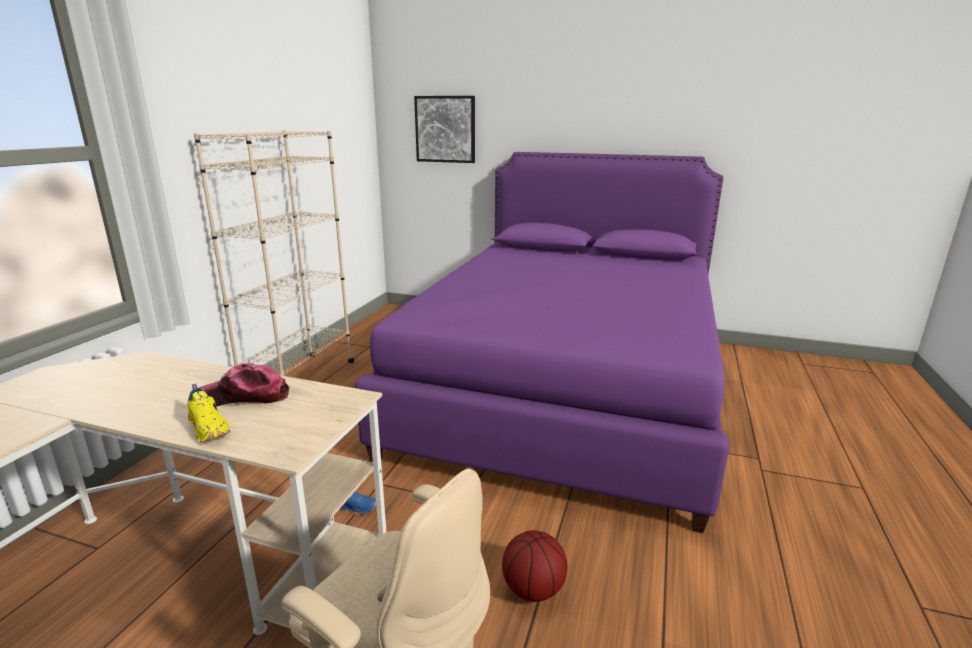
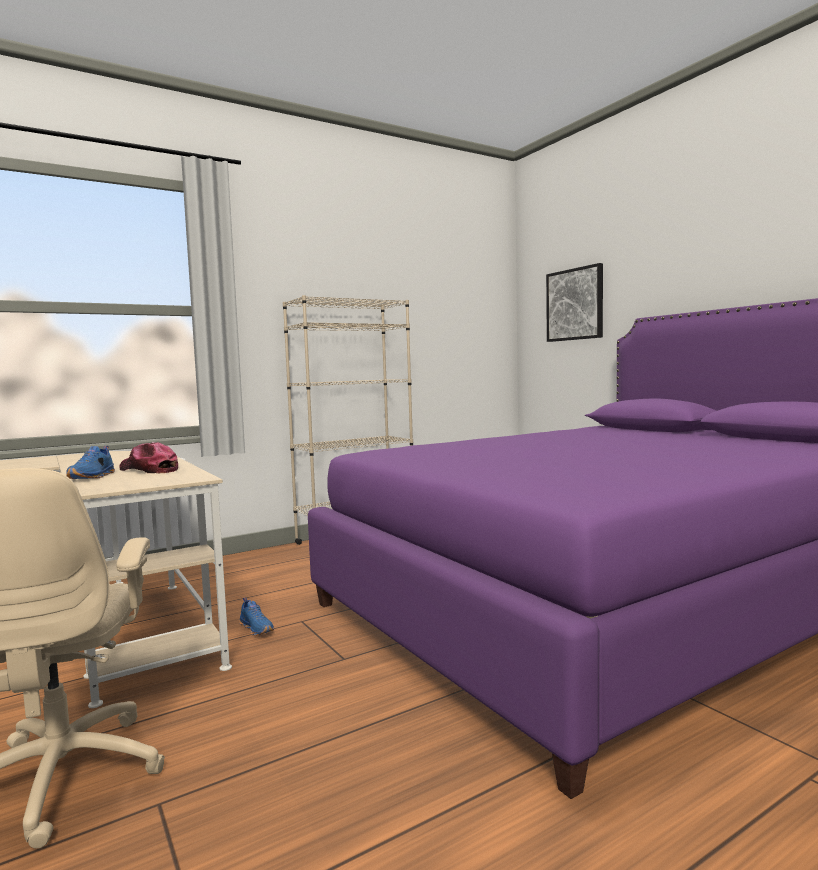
camera: 40 degrees right, 15 degrees down
(209, 428) = (93, 477): yellow shoe -> blue shoe
(534, 589) = (290, 748): basketball -> none

